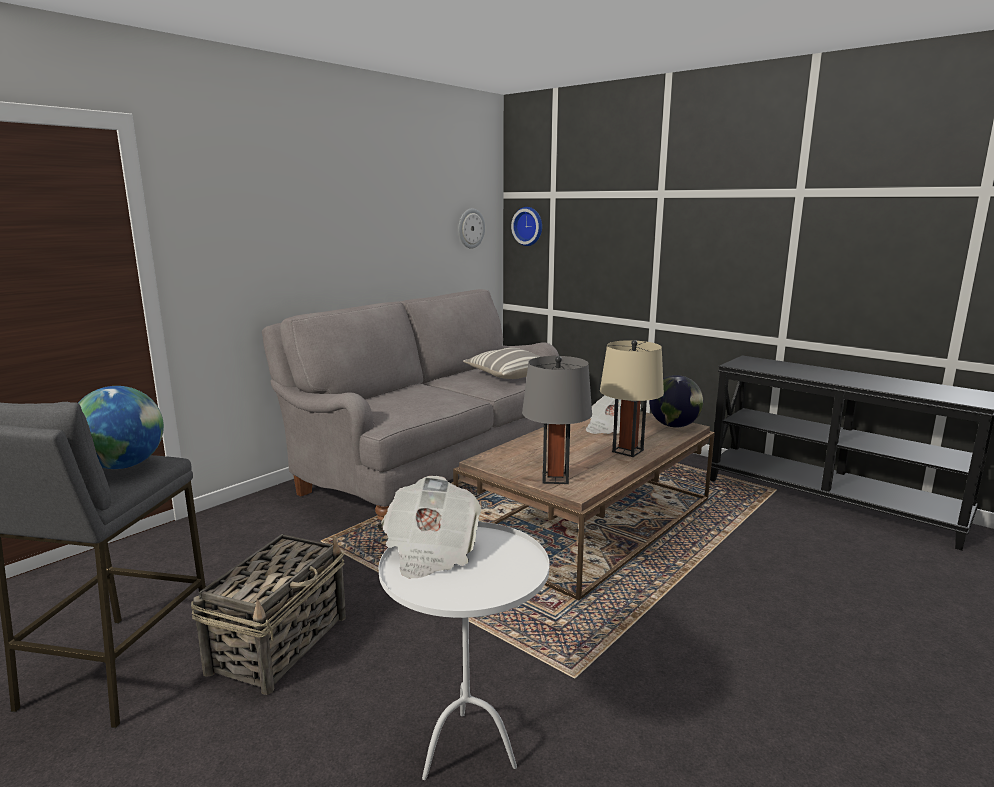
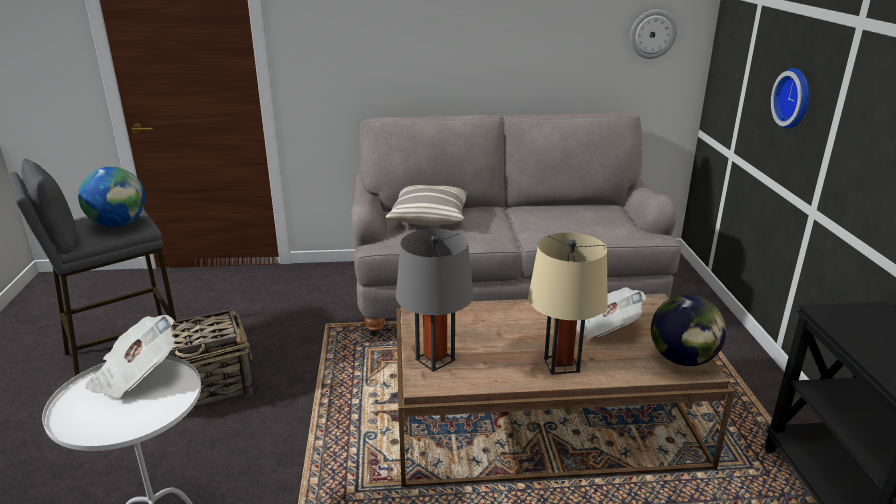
camera: 45 degrees right, 10 degrees up
(507, 375) = (587, 224): pillow -> pillow (429, 217)
(529, 226) = (732, 38): wall clock -> wall clock (795, 98)

